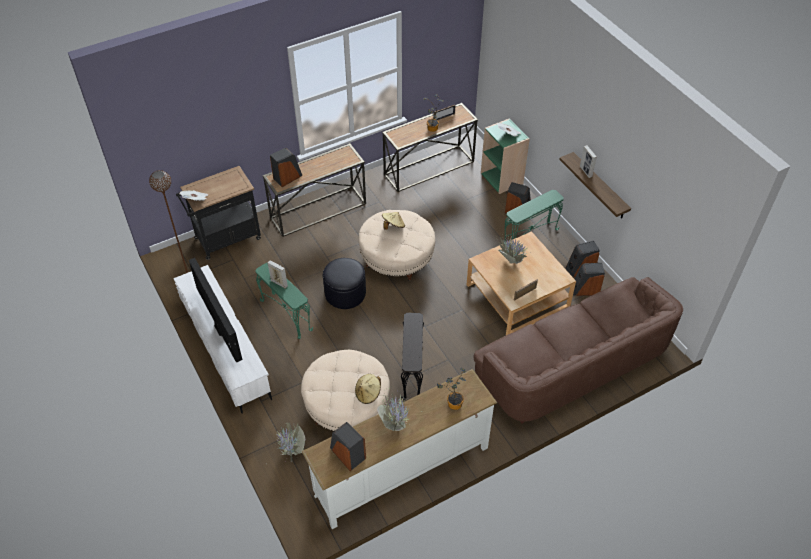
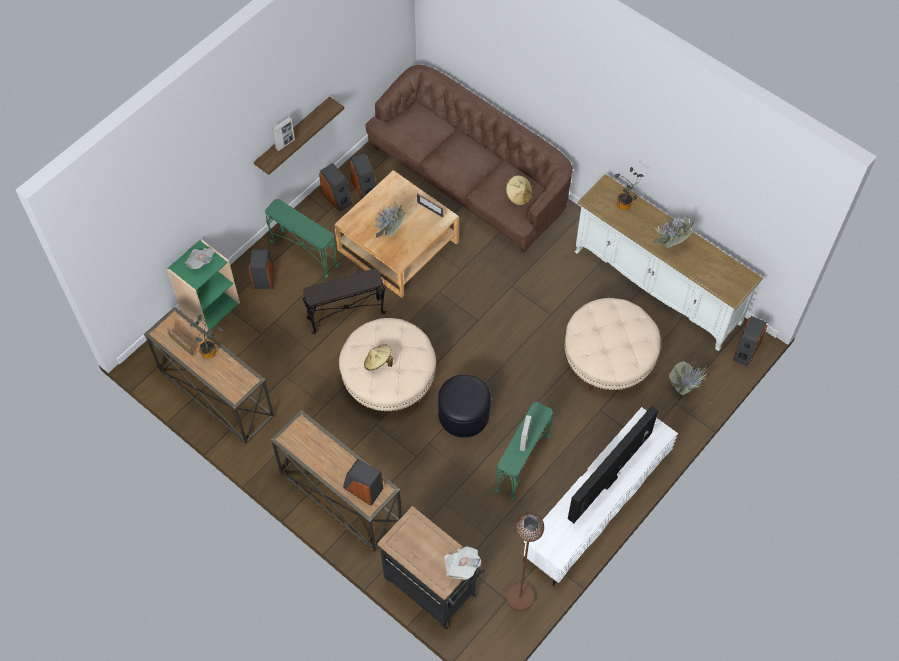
camera: 110 degrees left, 10 degrees up
(347, 454) = (719, 271): speaker -> speaker (745, 350)
(368, 393) = (618, 309): beige hat -> beige hat (518, 196)
(412, 371) = (540, 314): black side table -> black side table (346, 316)

